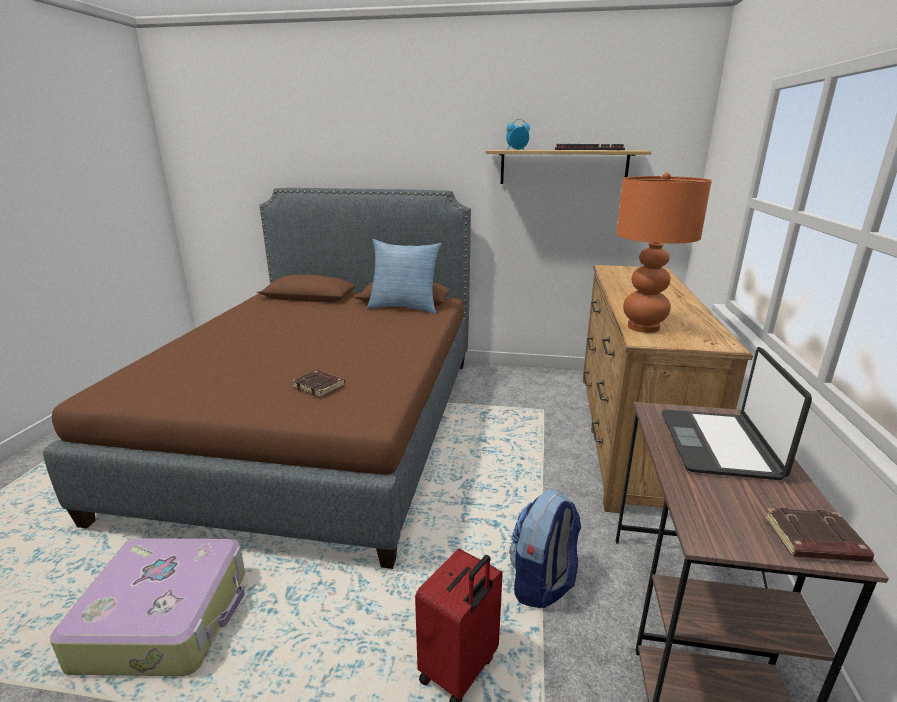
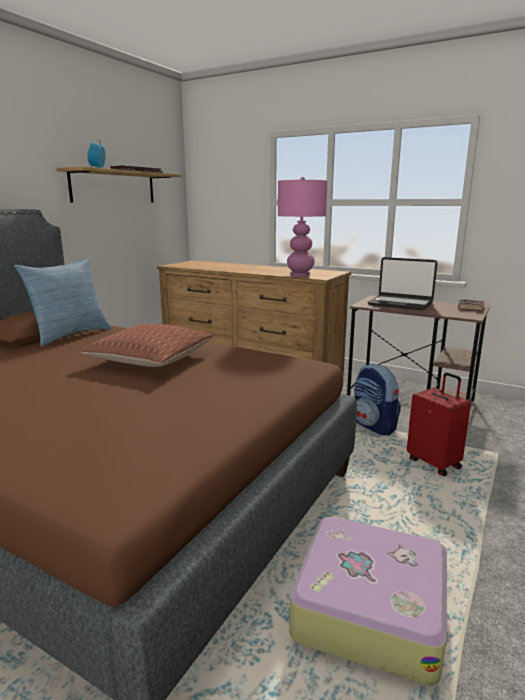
camera: 70 degrees left, 5 degrees down
(320, 386) = (235, 375): brown book -> none
(352, 347) = (151, 359): none -> pillow
(643, 327) = (300, 275): orange table lamp -> pink table lamp

